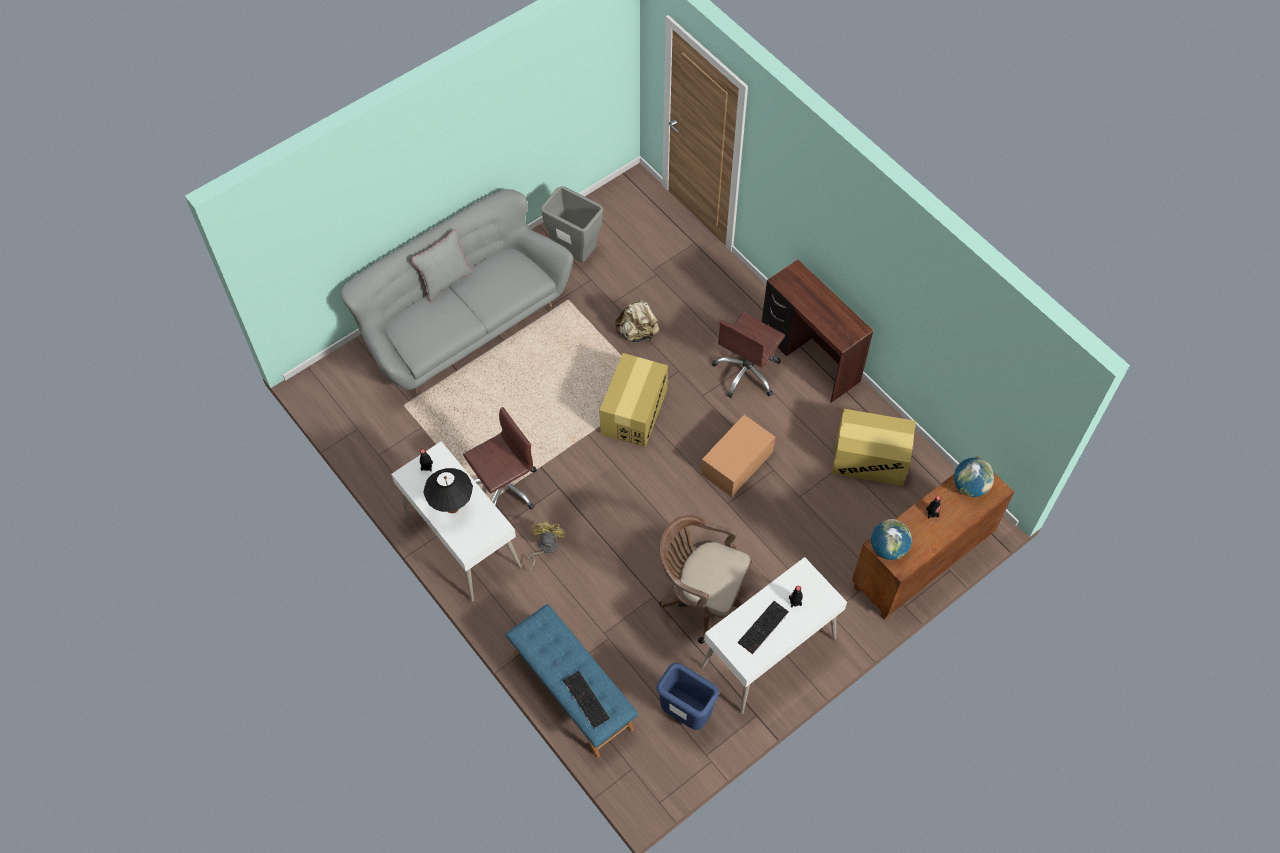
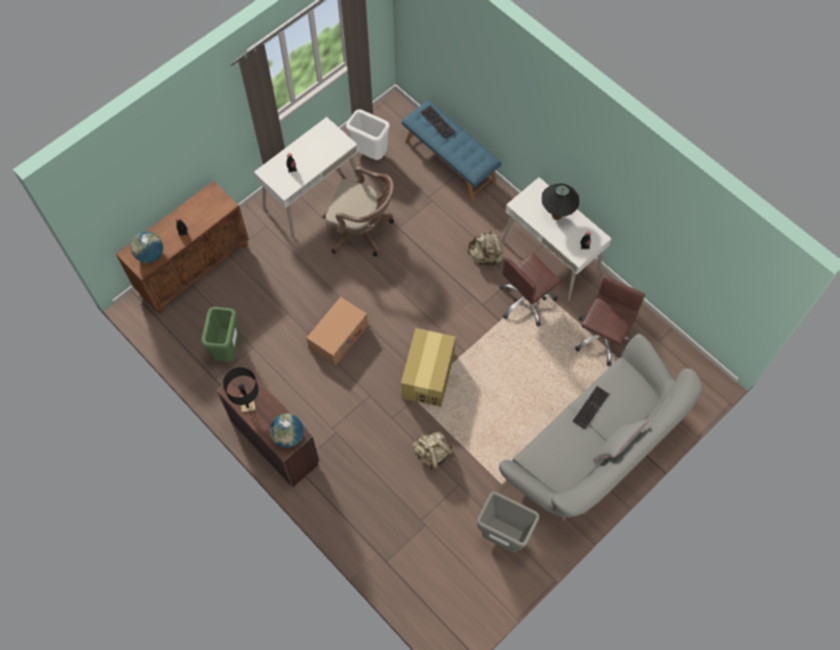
camera: 175 degrees right, 5 degrees up
(544, 548) = (485, 256): yellow fan -> beige backpack
(686, 713) = (369, 154): blue trash can -> white trash can
(747, 372) = (331, 421): brown office chair -> brown office chair (602, 337)
(763, 628) = (315, 149): keyboard -> keyboard (590, 406)
(837, 315) = (248, 403): none -> black table lamp
(870, 459) = (227, 349): cardboard box -> green trash can
(888, 548) = (220, 203): globe -> globe (288, 436)

